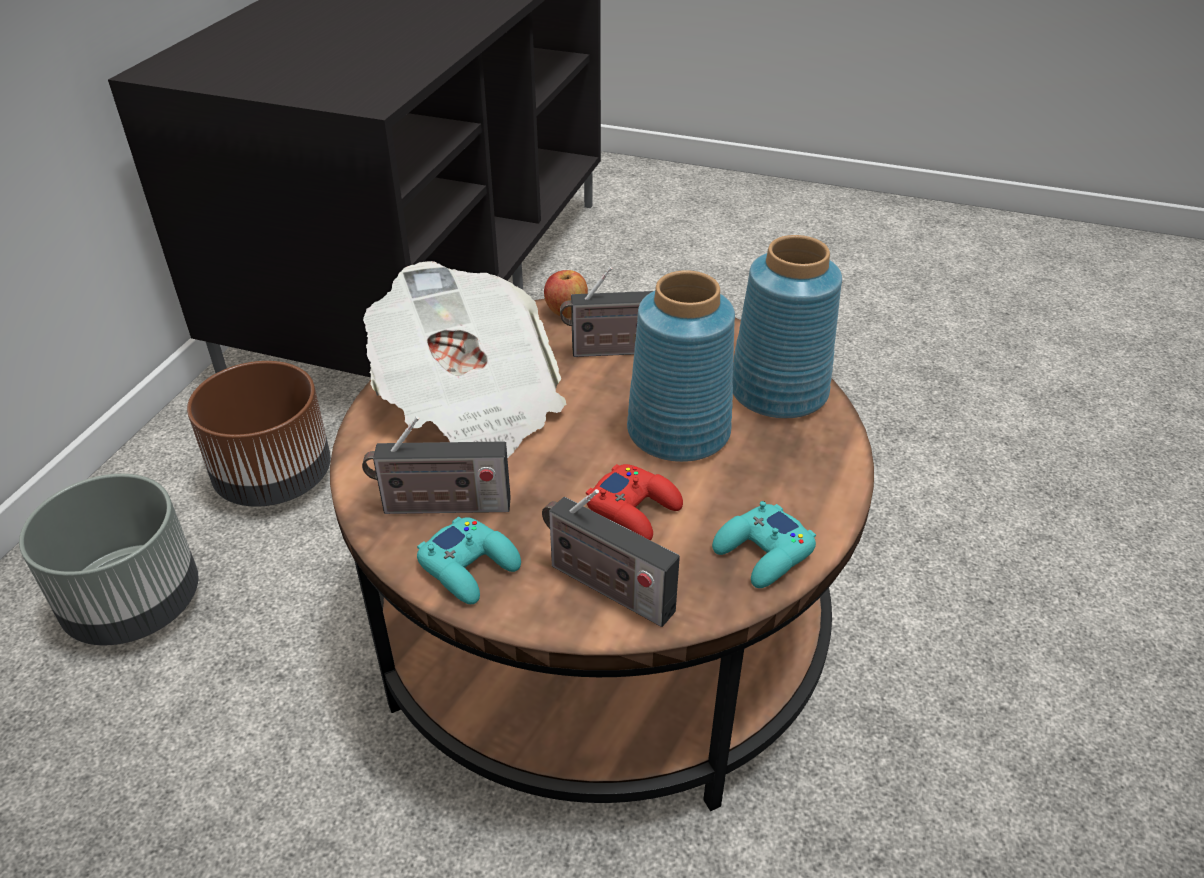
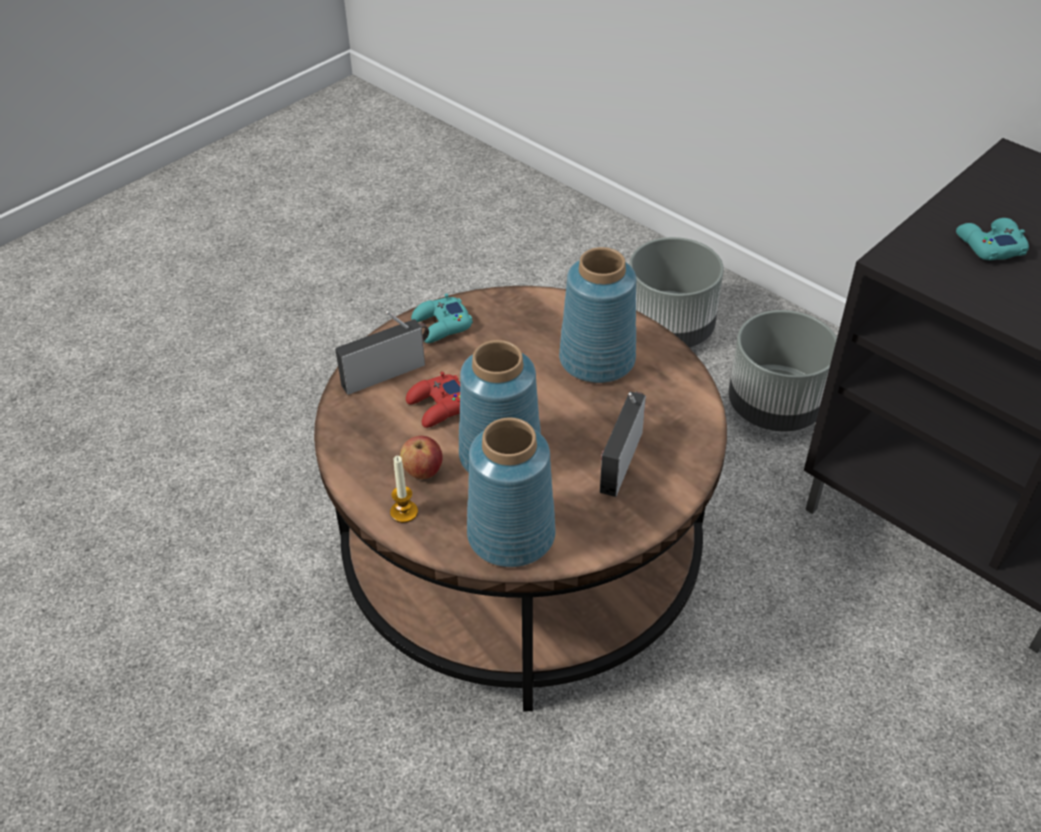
camera: 115 degrees right, 5 degrees up
(274, 478) = (775, 407): brown planter -> grey planter
(440, 507) = (499, 325): radio -> none
(470, 405) = (595, 360): newspaper -> blue vase
(566, 312) = (695, 444): apple -> apple (422, 471)
(763, 553) = (359, 451): turquoise game controller -> turquoise game controller (989, 245)
(819, 476) = (404, 512): none -> candle

